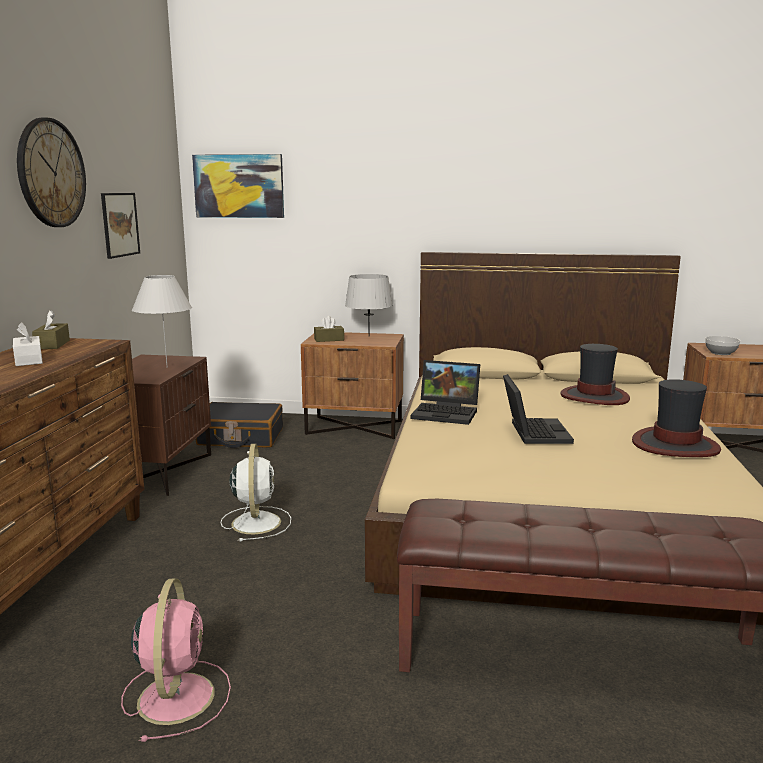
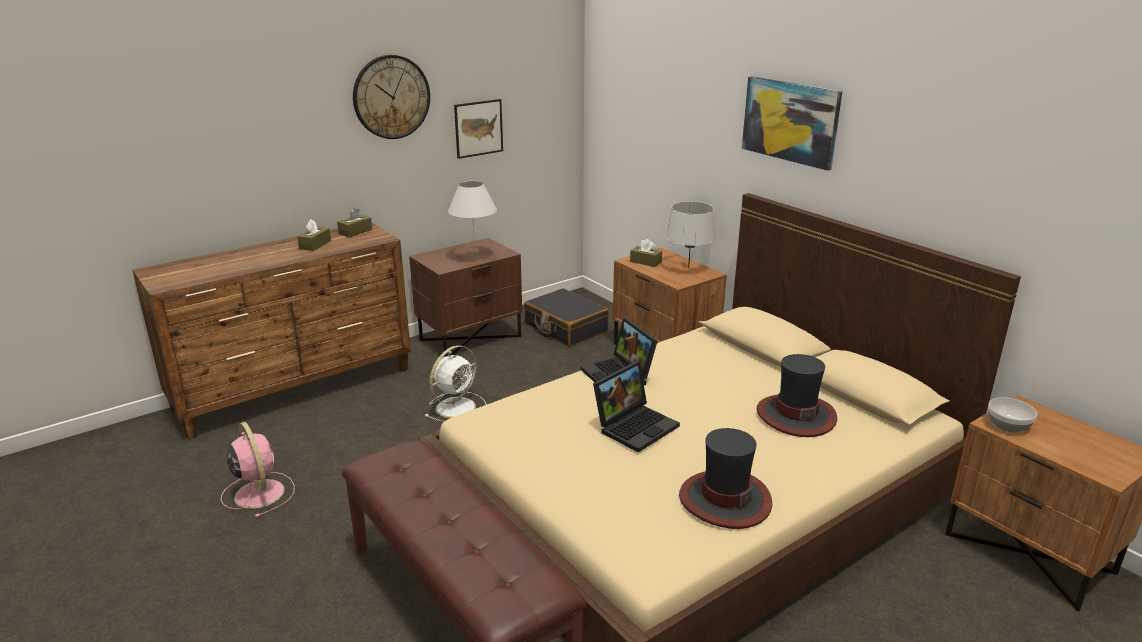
camera: 45 degrees right, 10 degrees up
(28, 360) = (315, 245): white tissue box -> brown tissue box
(177, 695) = (258, 492): pink fan -> pink fan turned 75 degrees counterclockwise
(239, 186) = (619, 90): picture -> picture (790, 121)

